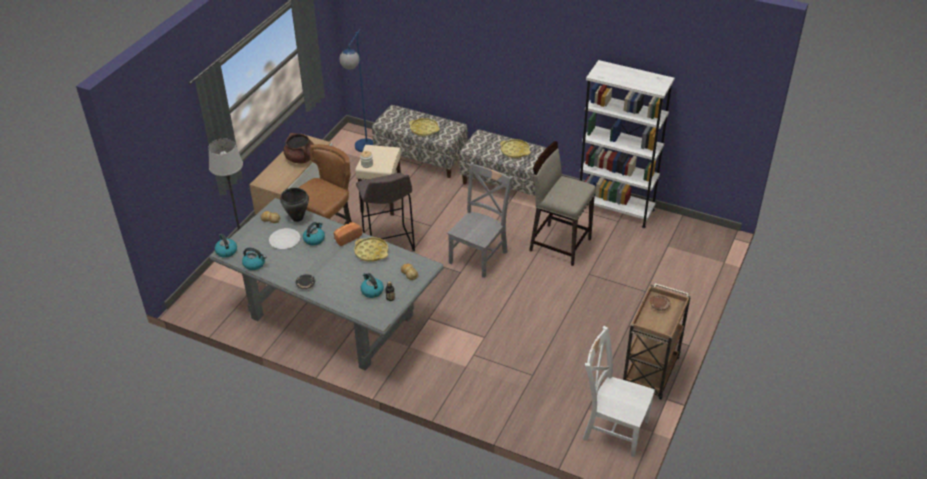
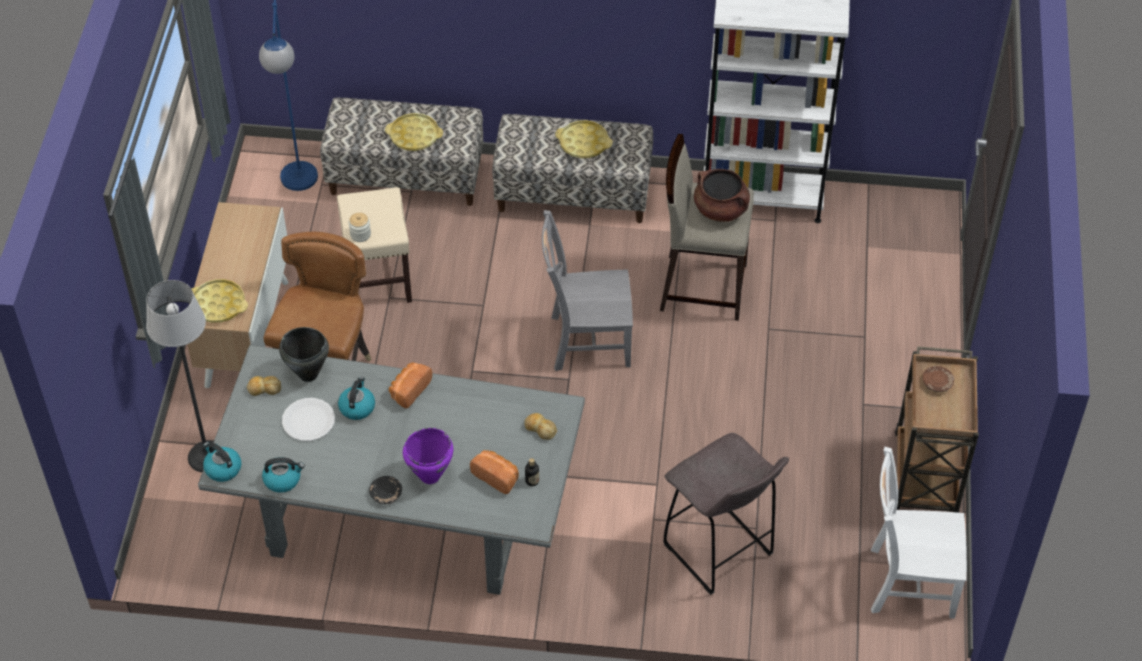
camera: 20 degrees left, 10 degrees up
(300, 158) = (245, 253): brown cooking pot -> brown cooking pot (721, 209)
(334, 282) = (429, 476): none -> purple cooking pot
(371, 252) = (461, 406): yellow tray -> yellow tray (218, 304)
(372, 291) = (497, 476): kettle -> bread
(389, 244) = (430, 358): grey stool -> grey stool (720, 552)
(479, 256) = (586, 341): grey chair -> grey chair turned 105 degrees counterclockwise

